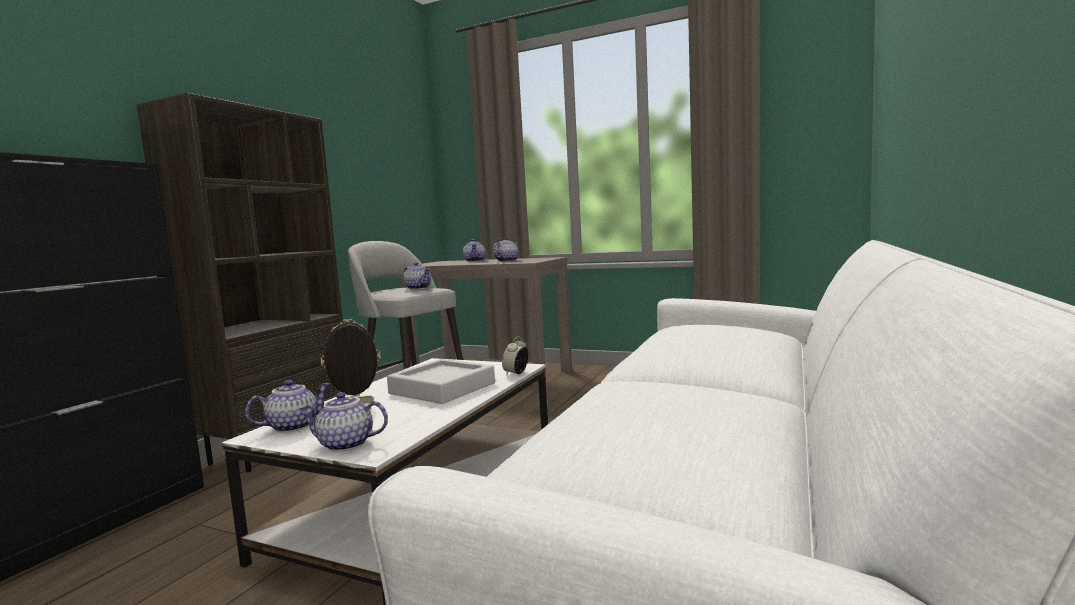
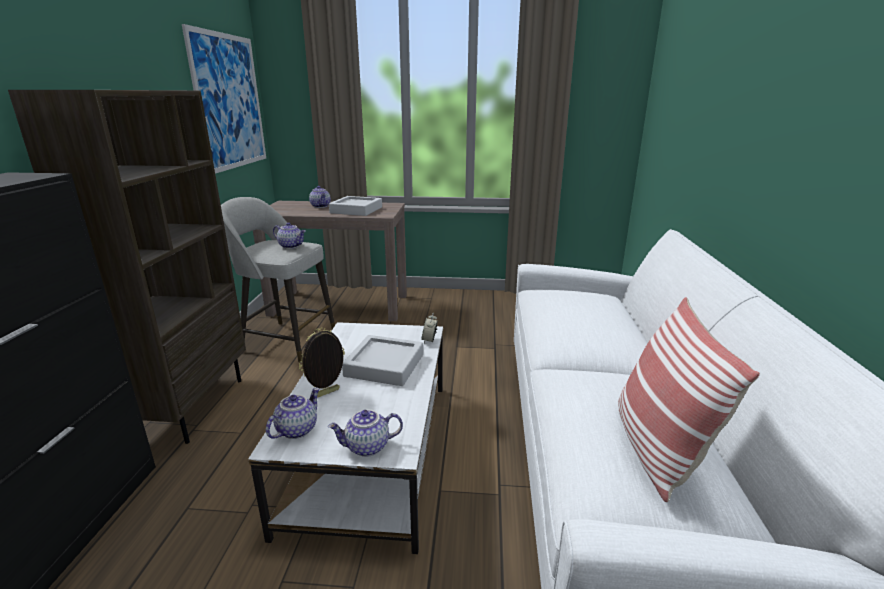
camera: 20 degrees left, 15 degrees up
(391, 158) = (229, 102): none -> picture
(506, 261) = (356, 210): teapot -> grey tray
(663, 438) = (656, 448): none -> pillow

